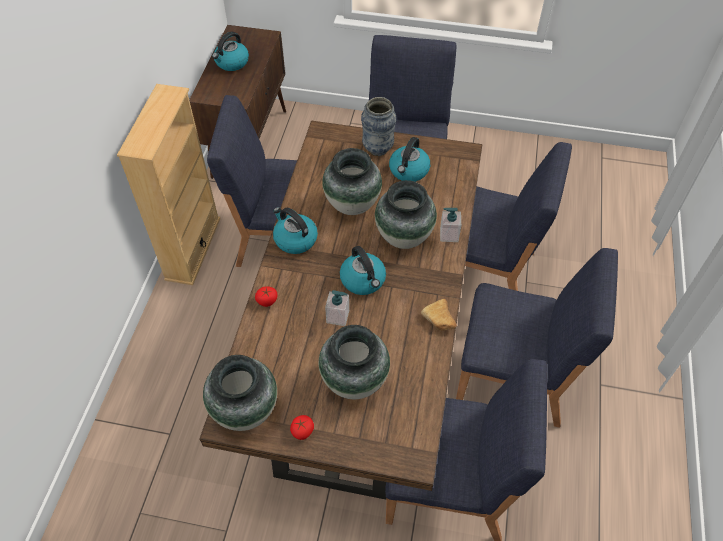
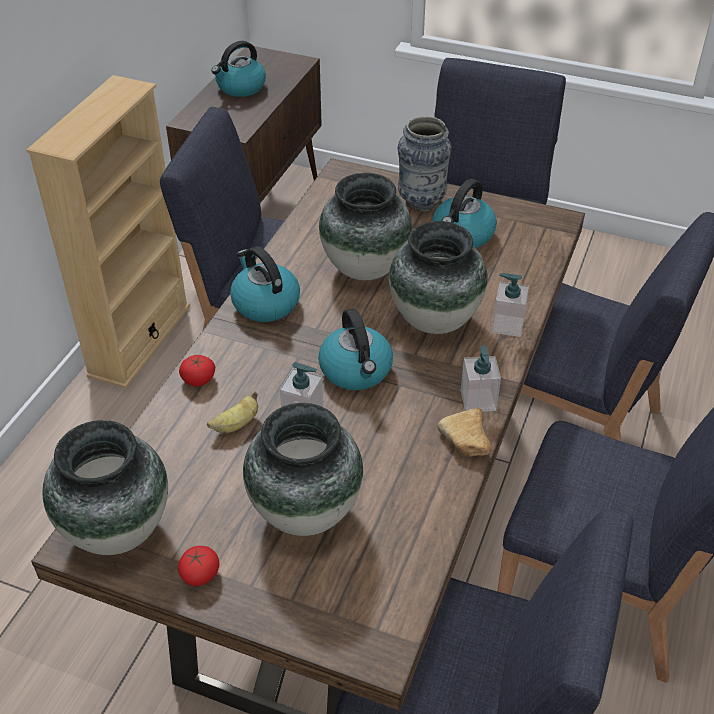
camera: 10 degrees right, 10 degrees down
(298, 329) = (236, 425): none -> banana
(441, 291) = (478, 401): none -> soap dispenser

